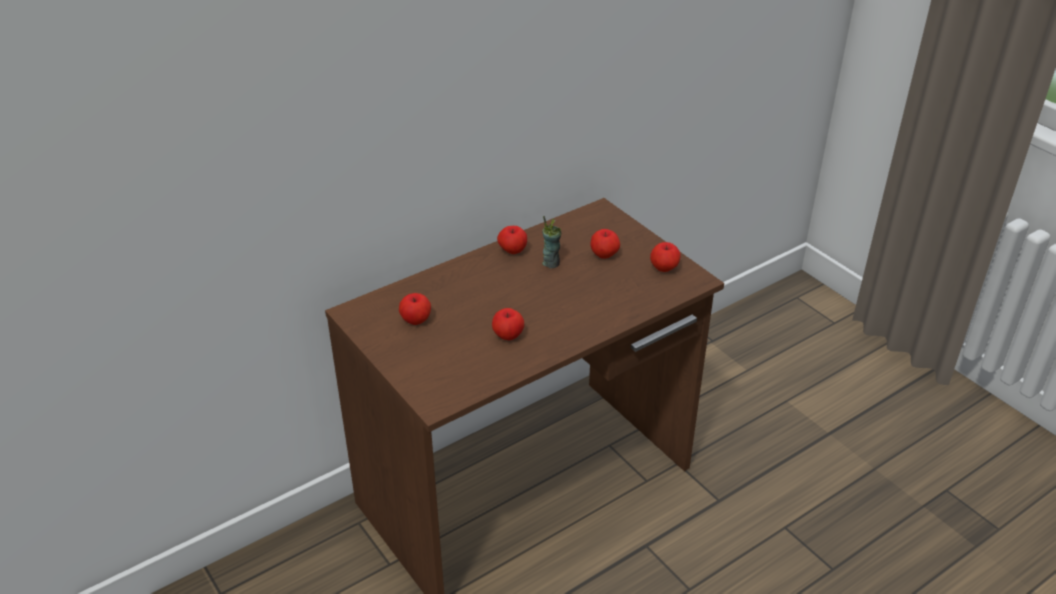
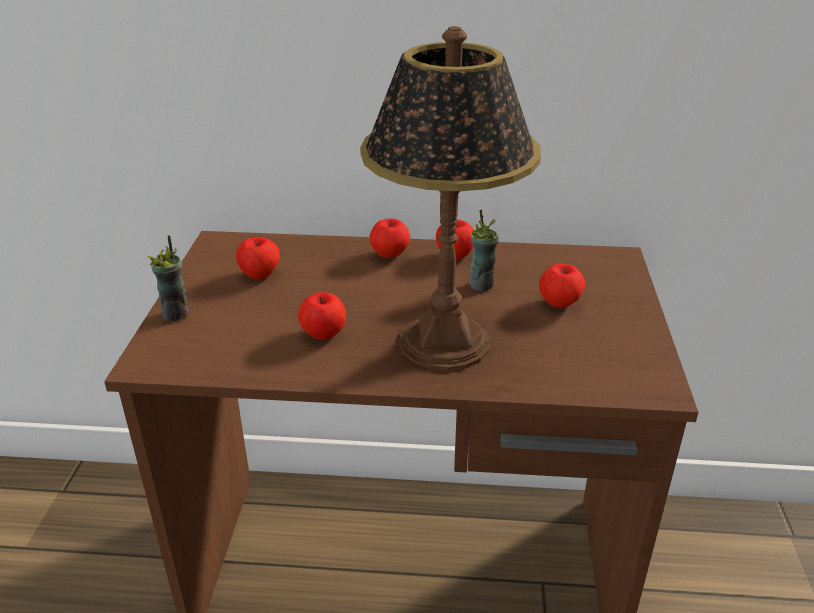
camera: 40 degrees right, 5 degrees down
(405, 369) = (176, 313): none -> cup
(575, 307) = (443, 341): none -> table lamp
(664, 268) = (623, 352): apple -> apple (389, 255)

